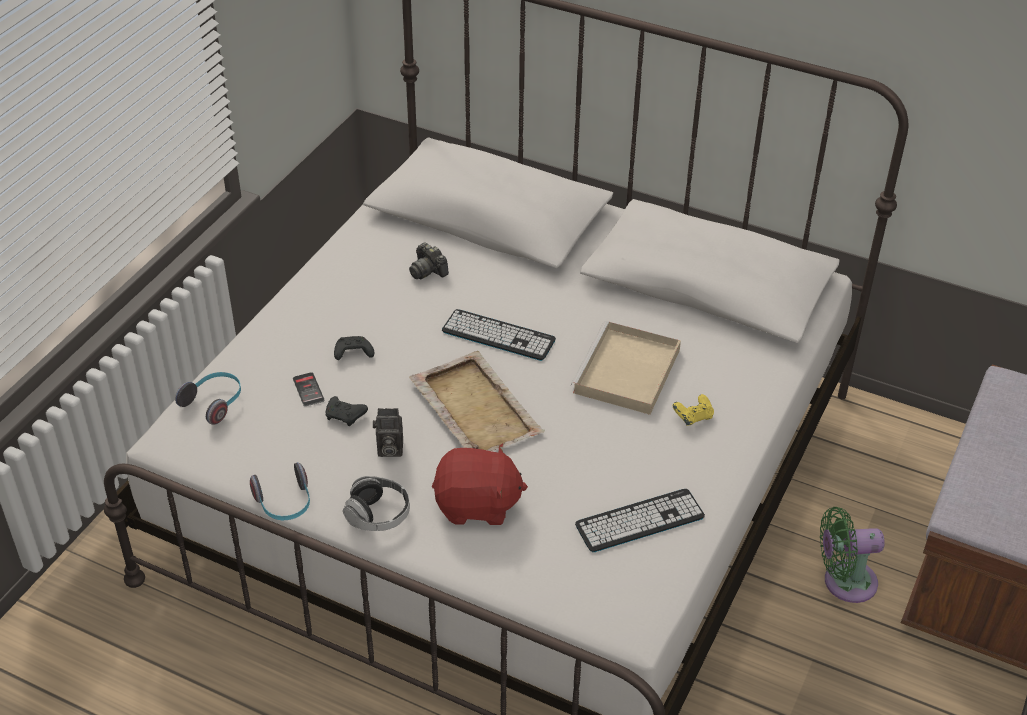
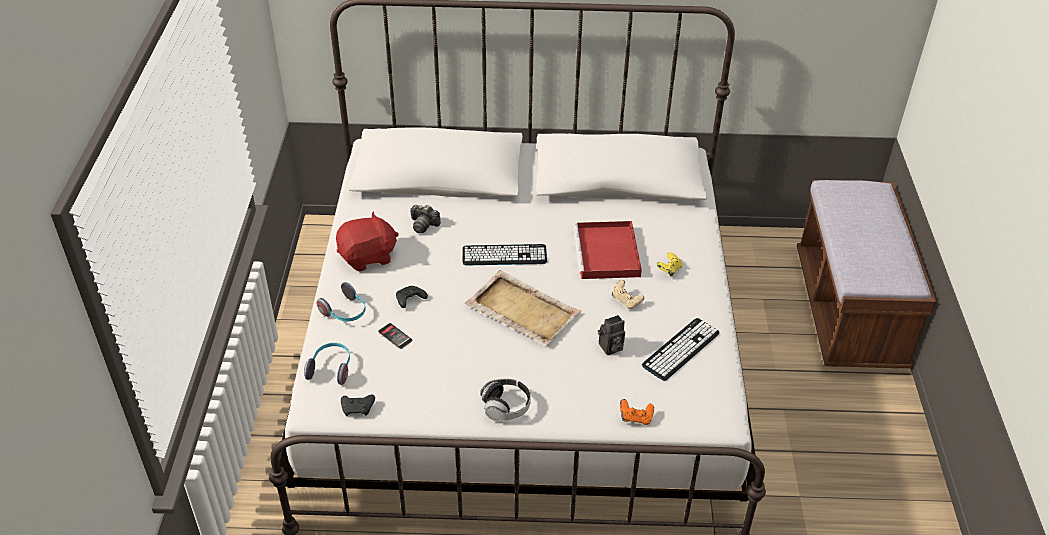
camera: 25 degrees left, 0 degrees up
(285, 504) = (434, 423): headphones -> headphones (345, 312)
(345, 416) = (435, 346): black game controller -> black game controller (358, 408)
(388, 449) = (482, 359): camera -> camera (610, 348)
(477, 505) = (569, 376): red plush toy -> red plush toy (368, 257)
(524, 584) = (635, 418): none -> orange game controller
(611, 438) = (626, 301): none -> beige game controller
(627, 373) = (607, 254): beige tray -> red tray
(844, 582) = (772, 352): green fan -> none

